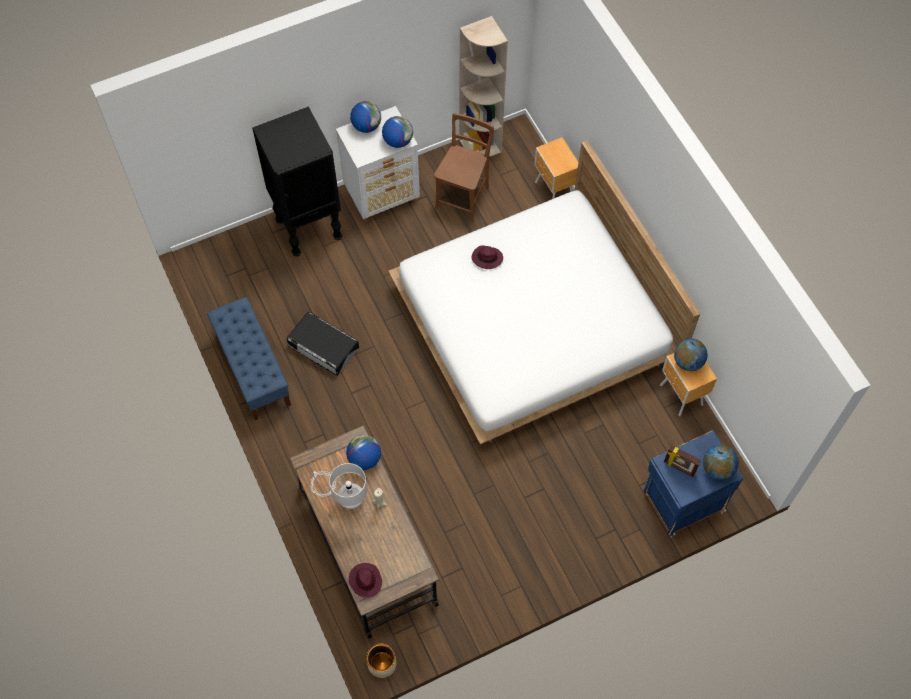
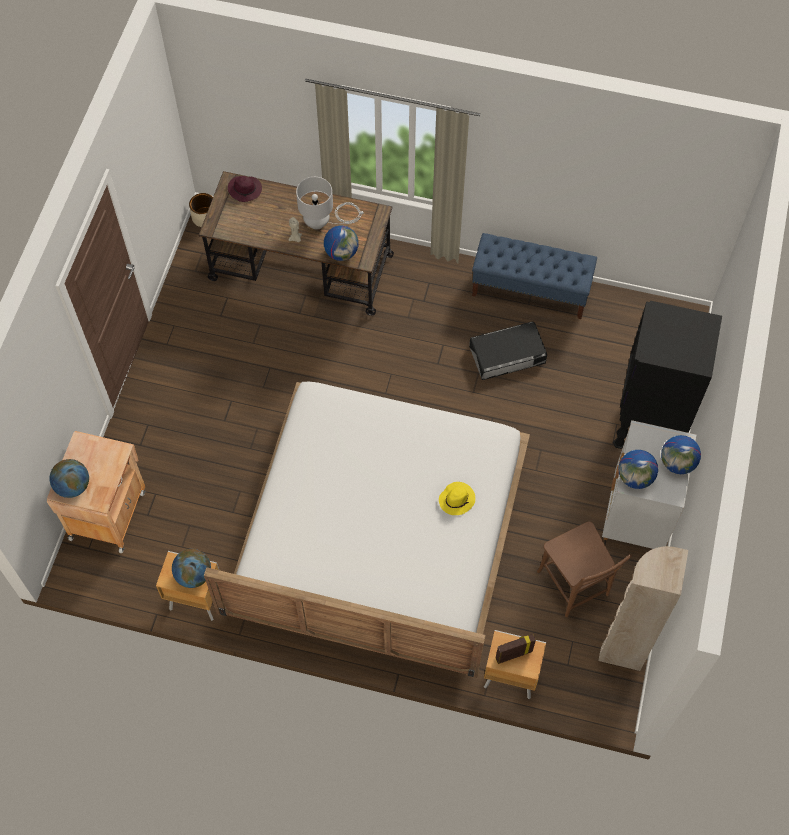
camera: 130 degrees right, 0 degrees up
(486, 258) = (457, 499): purple hat -> yellow hat
(679, 468) = (104, 458): picture frame -> picture frame (513, 654)
(682, 503) = (108, 513): blue cart -> brown cart

